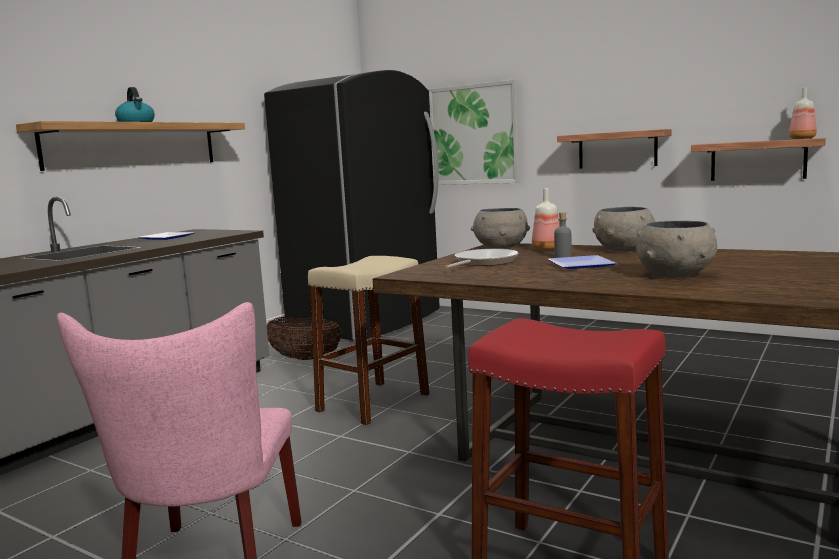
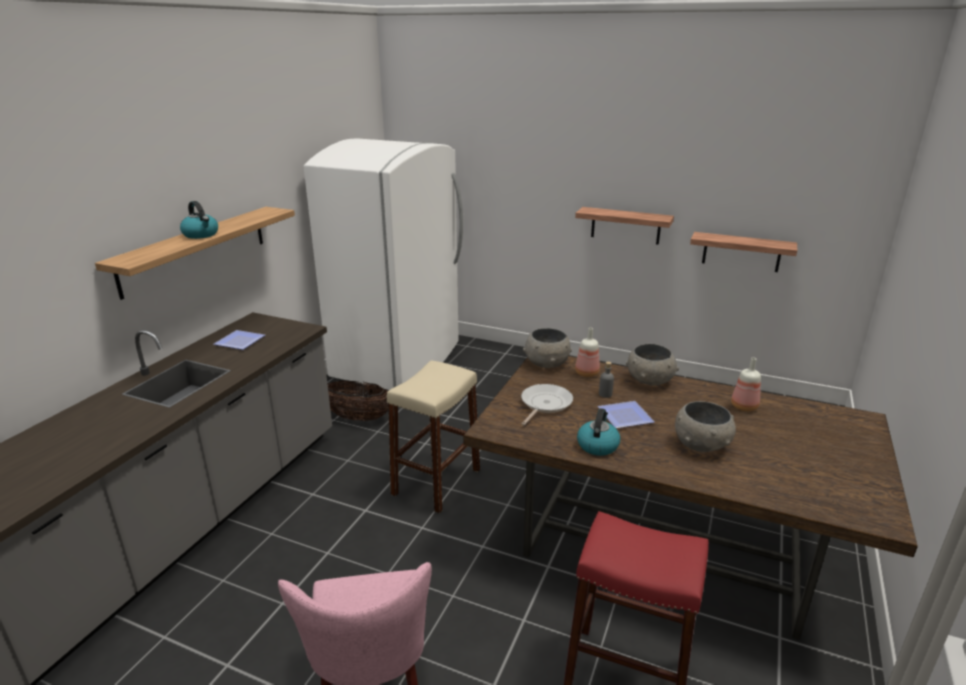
camera: 10 degrees left, 15 degrees up
(368, 322) = (399, 360): black fridge -> white fridge
(474, 134) = (495, 192): picture -> none
(535, 278) = (597, 445): none -> kettle
(801, 138) = (779, 243): bottle -> bottle (743, 406)

